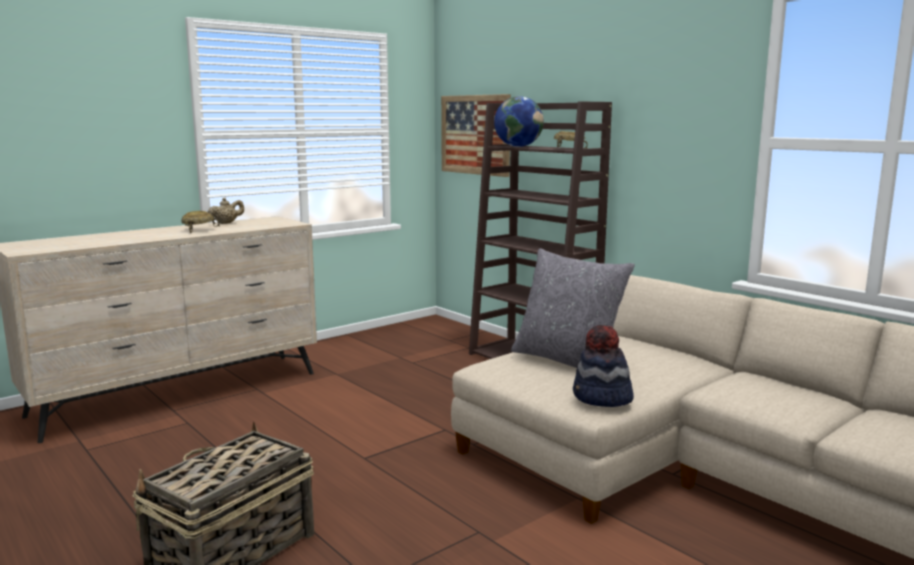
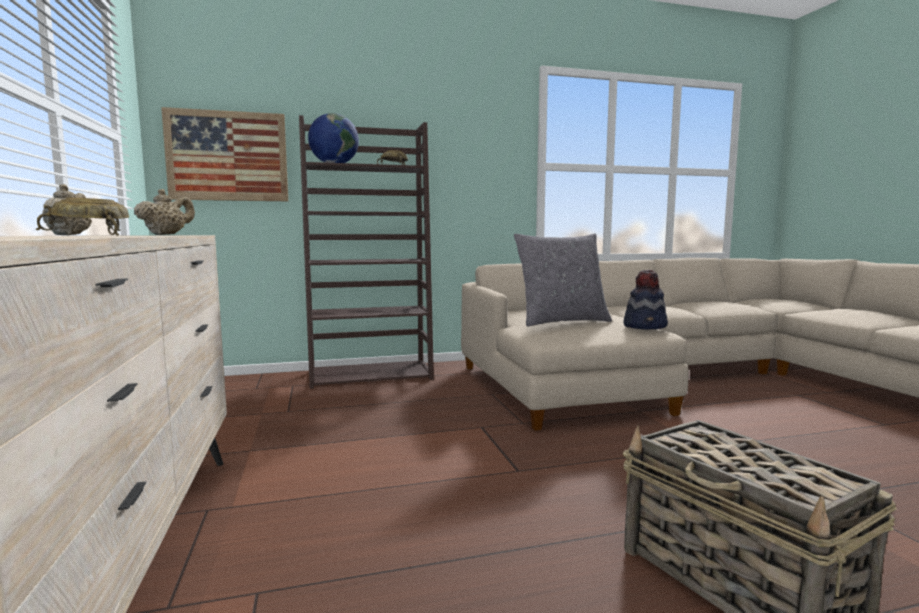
camera: 65 degrees left, 5 degrees down
(263, 226) = (167, 235): none -> beige teapot

